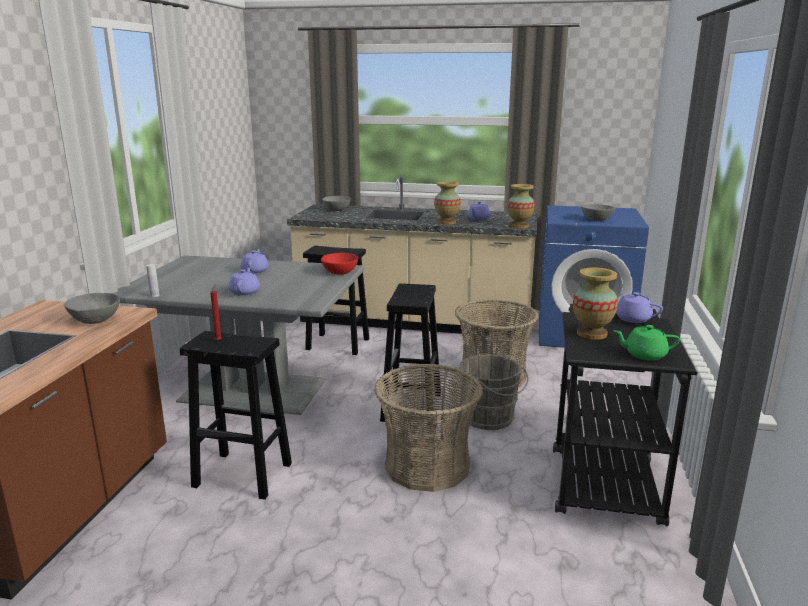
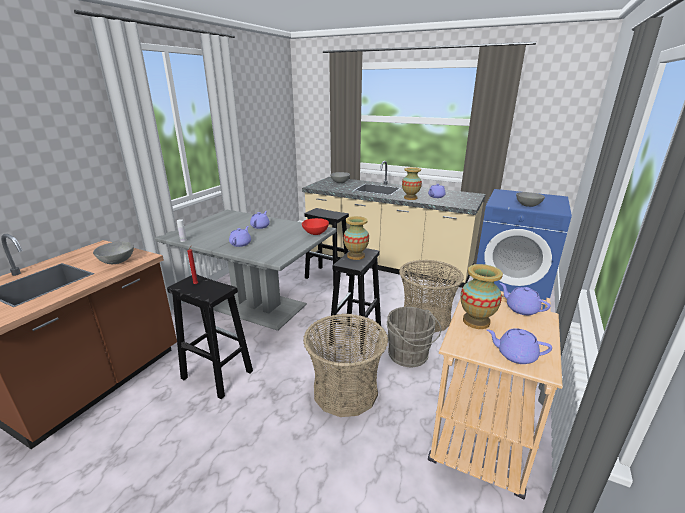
camera: 15 degrees right, 5 degrees up
(519, 226) = (464, 205): vase -> vase (355, 256)
(603, 477) = (481, 431): black cart -> beige cart
(644, 355) = (515, 355): green teapot -> purple teapot

